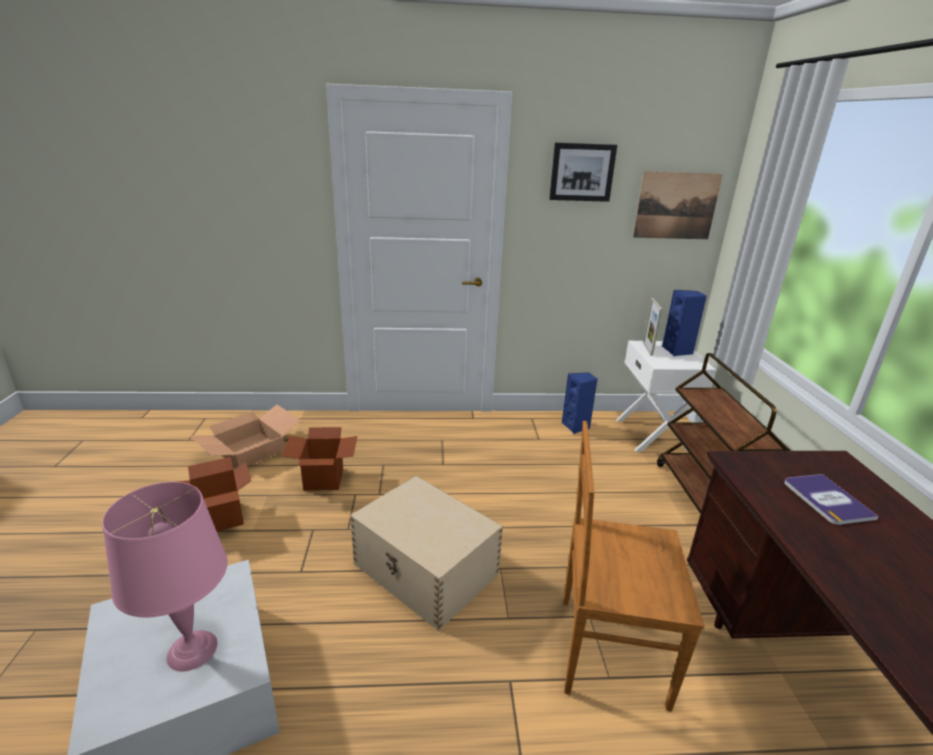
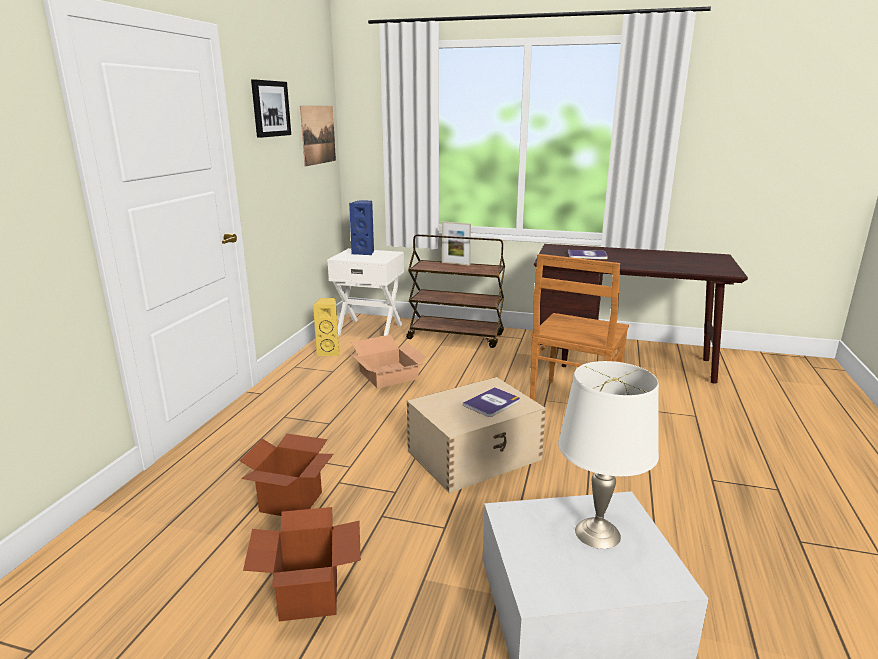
camera: 70 degrees left, 5 degrees down
(192, 650) = (598, 533): pink table lamp -> white table lamp
(250, 451) = (156, 568): cardboard box -> cardboard box (389, 375)
(432, 532) = (492, 403): none -> book
(576, 426) = (329, 352): blue speaker -> yellow speaker
(647, 349) = (350, 258): picture frame -> picture frame (455, 263)

